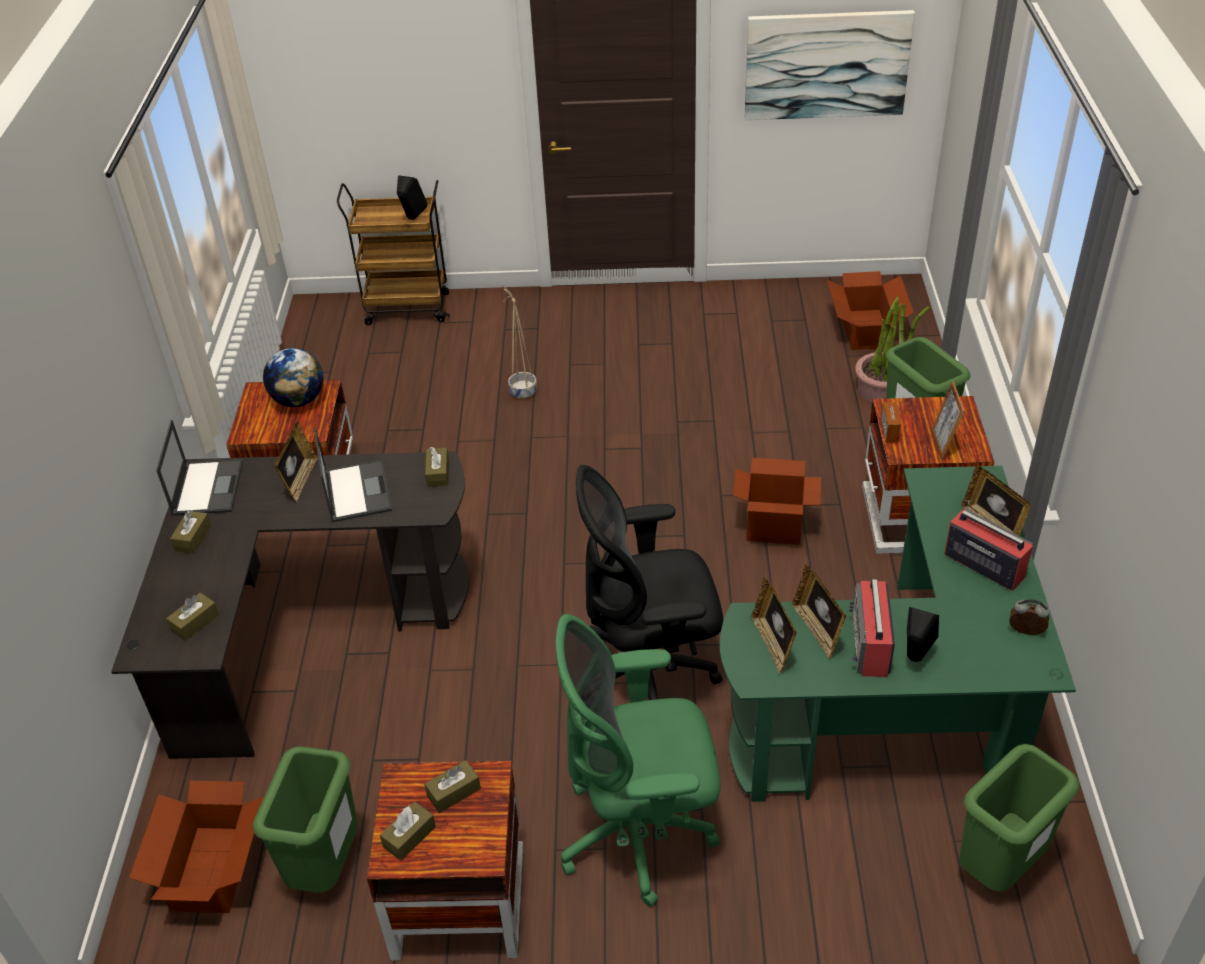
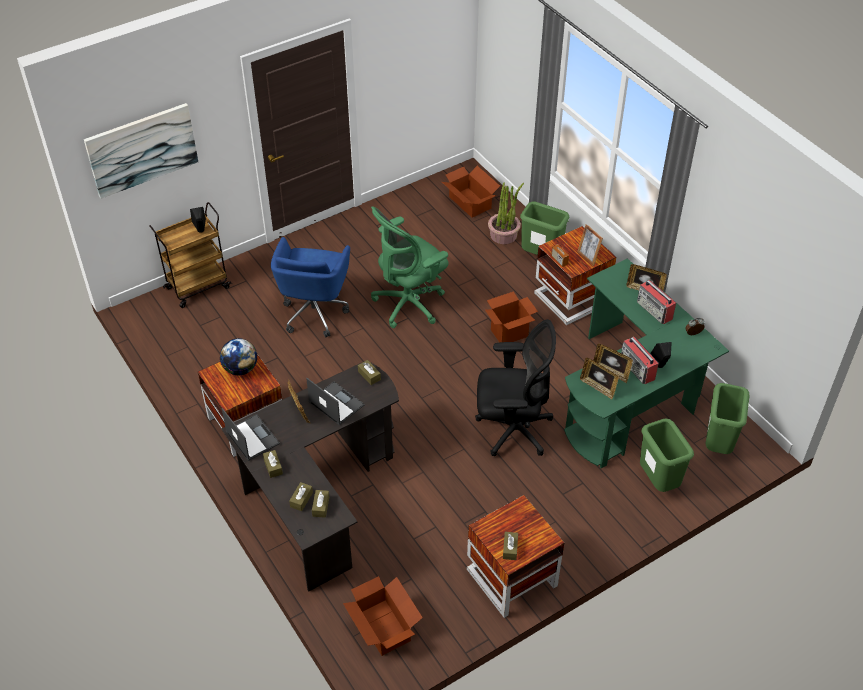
camera: 35 degrees left, 5 degrees up
(327, 868) = (438, 596): green trash can -> green trash can (658, 481)
(453, 792) = (511, 520): brown tissue box -> brown tissue box (301, 499)
(522, 392) = (315, 312): beige planter -> blue office chair
(643, 828) = (565, 504): green office chair -> green office chair (411, 301)
(653, 671) = (510, 431): black office chair -> black office chair turned 135 degrees counterclockwise
(826, 65) = (415, 62): picture -> picture (142, 149)
(983, 565) = (655, 310): radio -> radio turned 135 degrees counterclockwise

